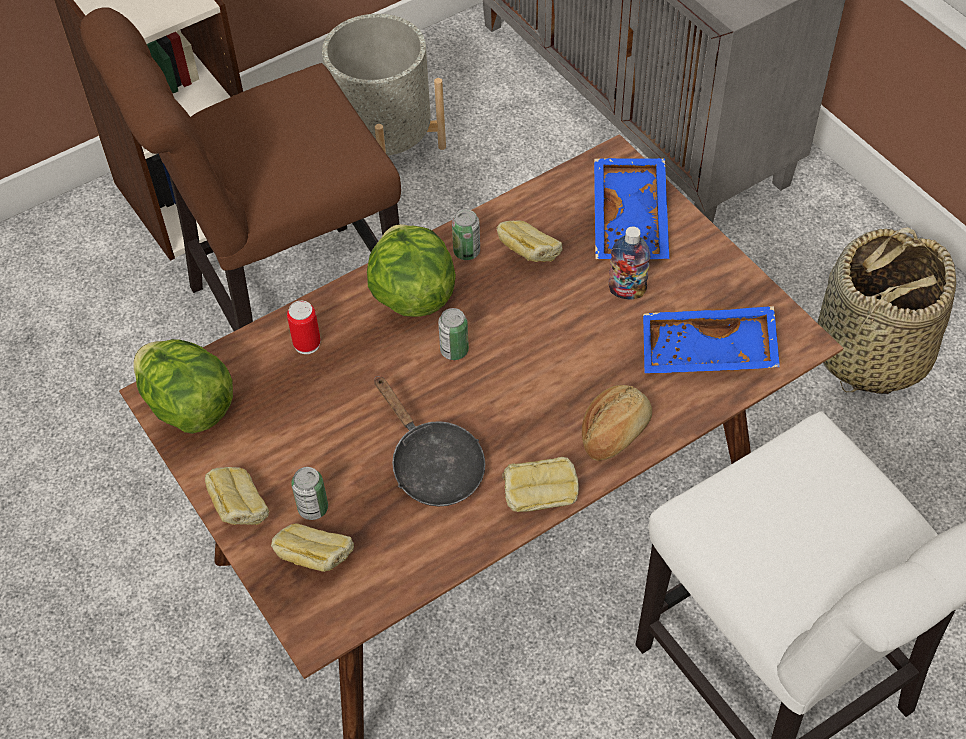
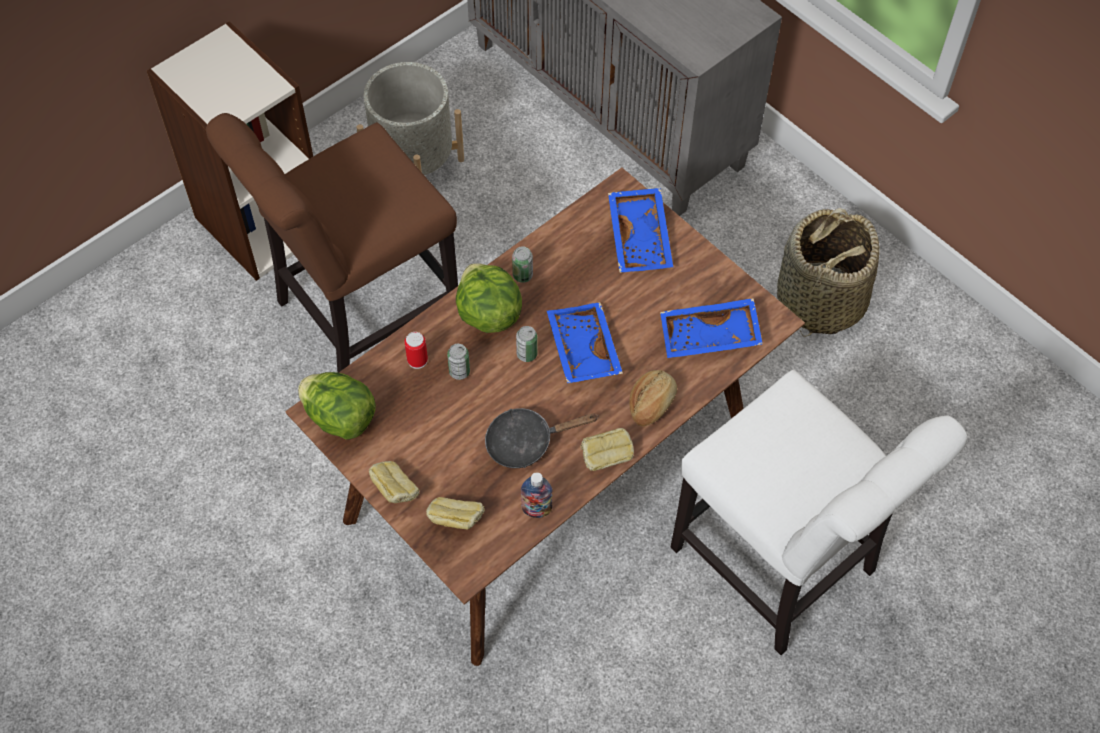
camera: 10 degrees left, 5 degrees up
(313, 508) = (447, 484): can -> can (459, 372)
(432, 465) = (526, 442): black frying pan -> black frying pan turned 120 degrees clockwise
(528, 257) = (569, 274): bread -> none
(529, 352) = (581, 350): none -> blue tray
(627, 291) = (645, 295): bottle -> bottle (536, 510)

